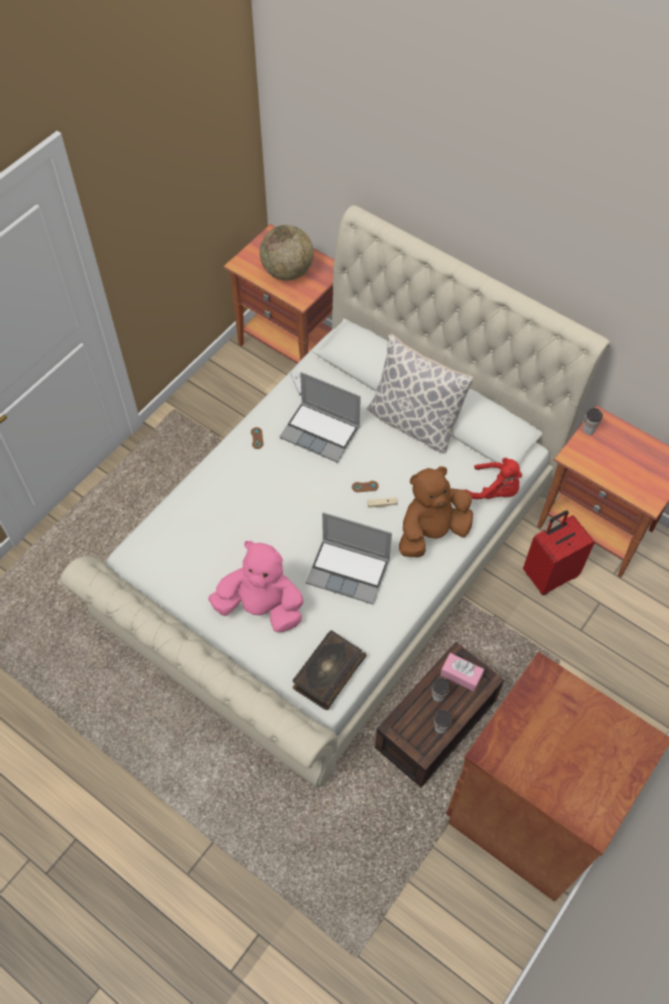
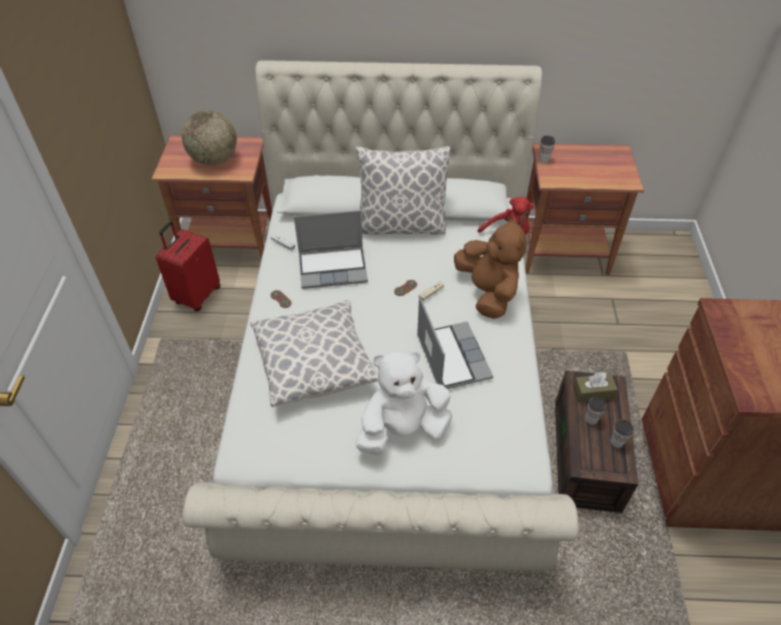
camera: 35 degrees left, 10 degrees down
(239, 512) = (314, 364): none -> pillow
(261, 607) = (402, 430): pink plush toy -> white plush toy
(328, 673) = (509, 448): book -> none
(349, 571) = (451, 356): laptop -> laptop turned 90 degrees counterclockwise
(431, 532) = (487, 292): brown plush toy -> brown plush toy turned 135 degrees clockwise
(461, 675) = (593, 392): pink tissue box -> brown tissue box
(549, 574) = (562, 299): red suitcase -> red suitcase (196, 295)

